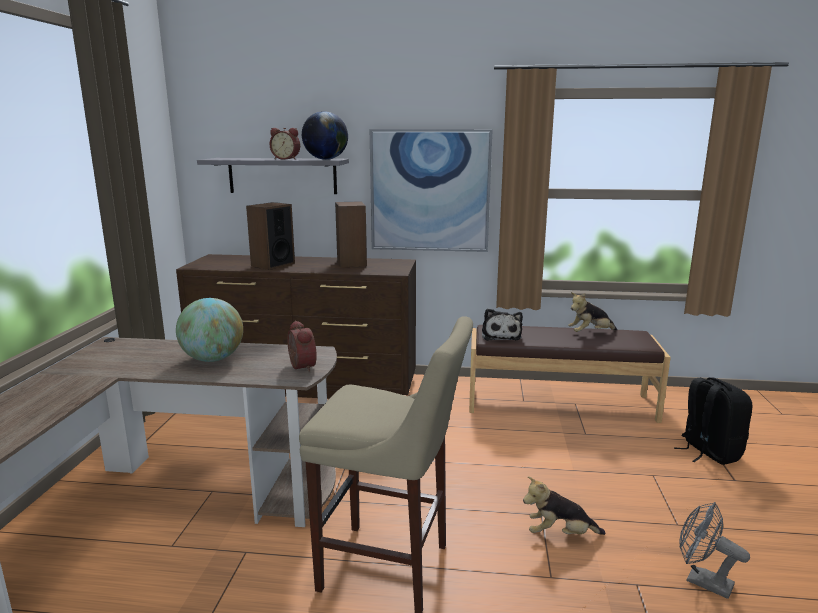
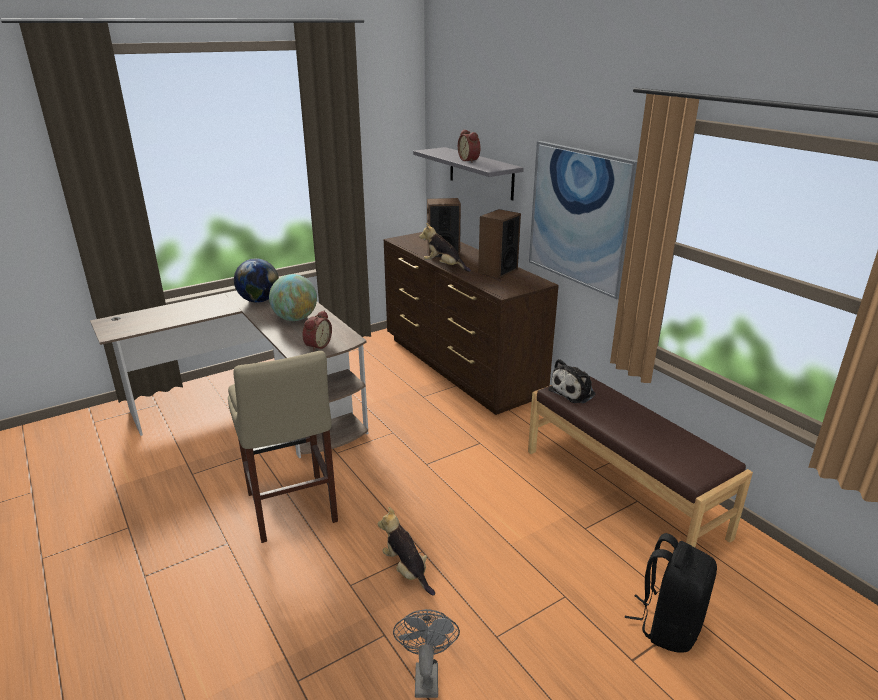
camera: 50 degrees right, 10 degrees up
(325, 159) = (491, 167): globe -> globe (259, 300)
(590, 333) = (666, 433): plush toy -> plush toy (444, 266)

